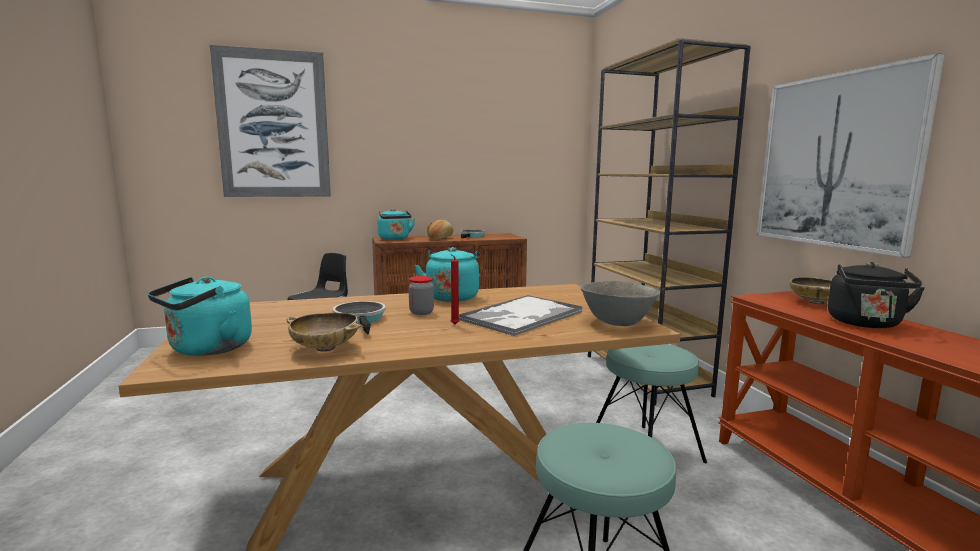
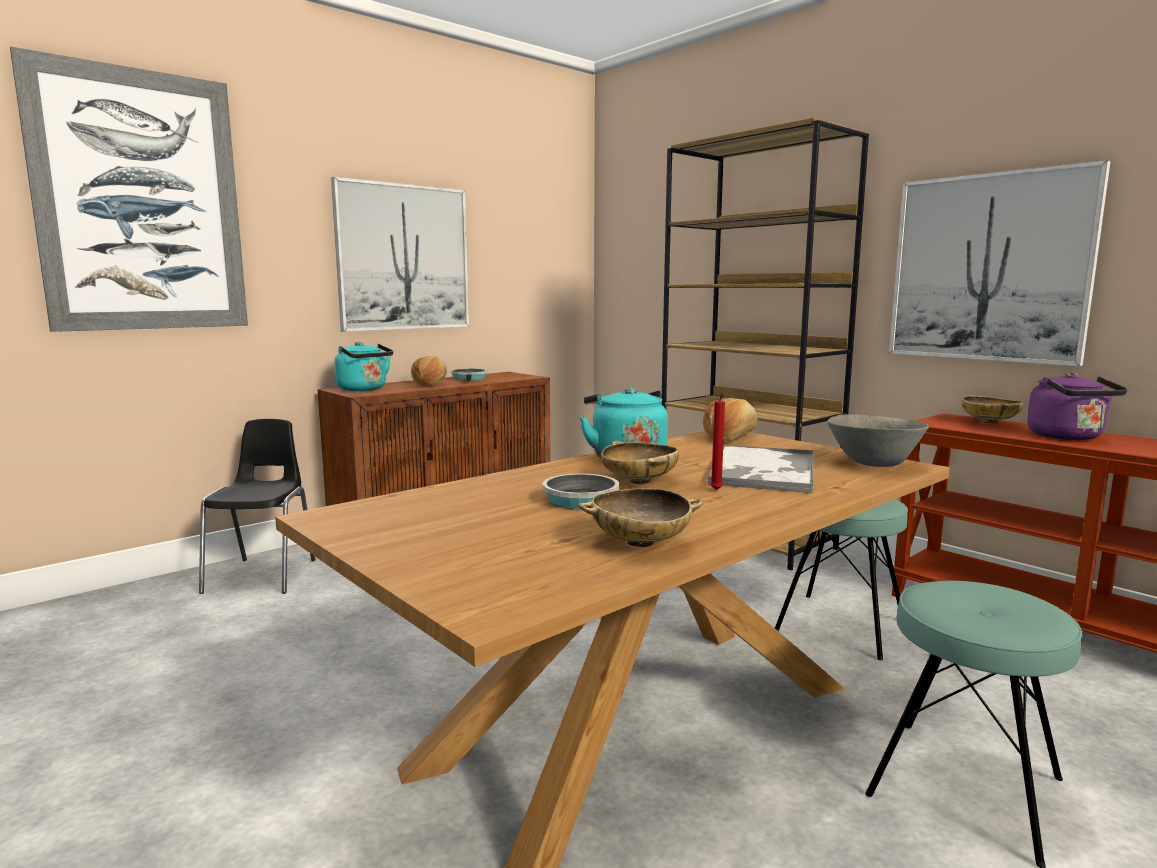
camera: 25 degrees left, 0 degrees up
(207, 349) = (475, 573): turquoise kettle -> none
(421, 312) = (639, 481): jar -> beige bowl
(435, 154) = (403, 258): none -> picture
(559, 291) = (730, 437): none -> bread
(866, 324) = (1068, 437): black kettle -> purple kettle

